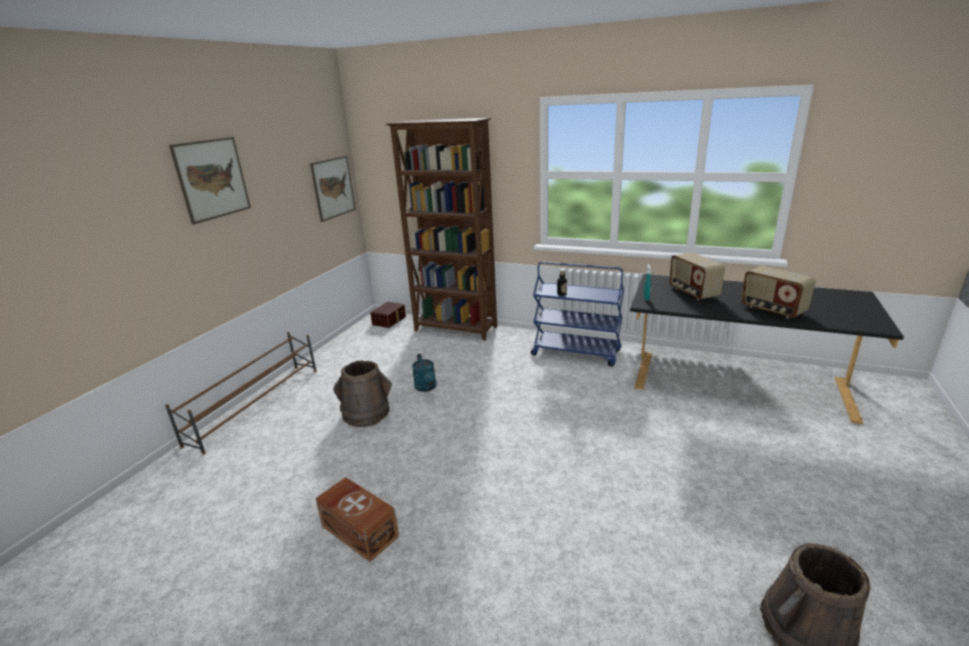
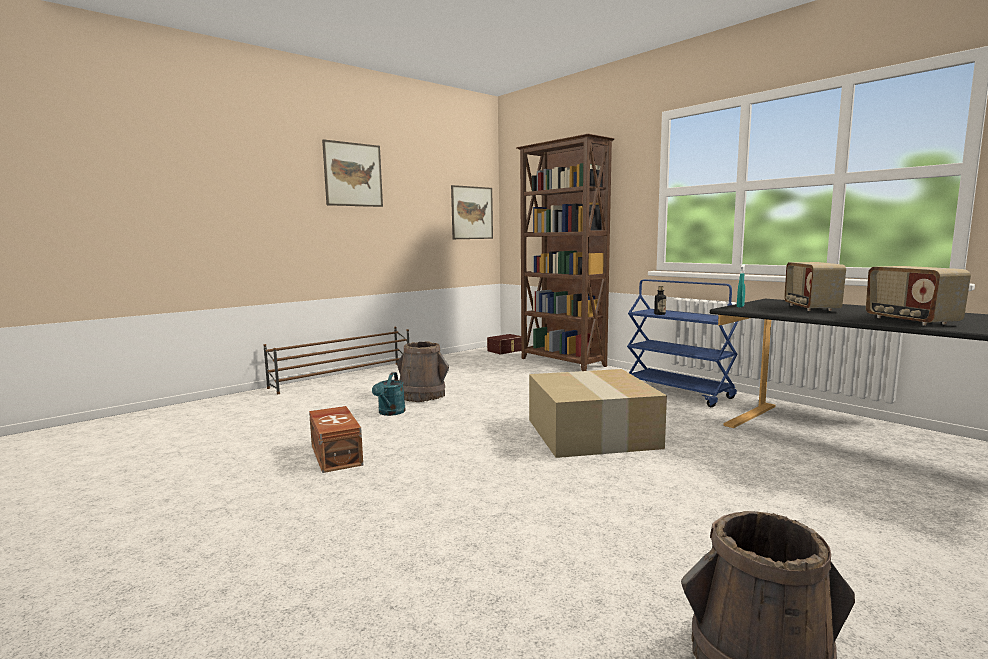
camera: 25 degrees right, 15 degrees down
(426, 388) = (492, 390): turquoise watering can -> turquoise watering can (390, 413)
(554, 427) = (594, 434): none -> cardboard box

